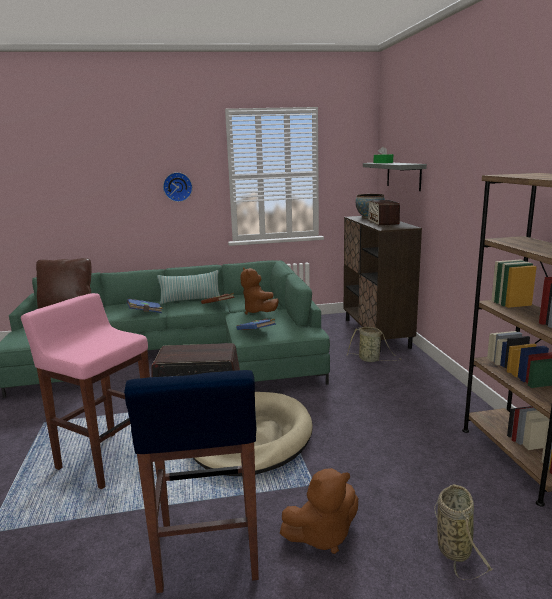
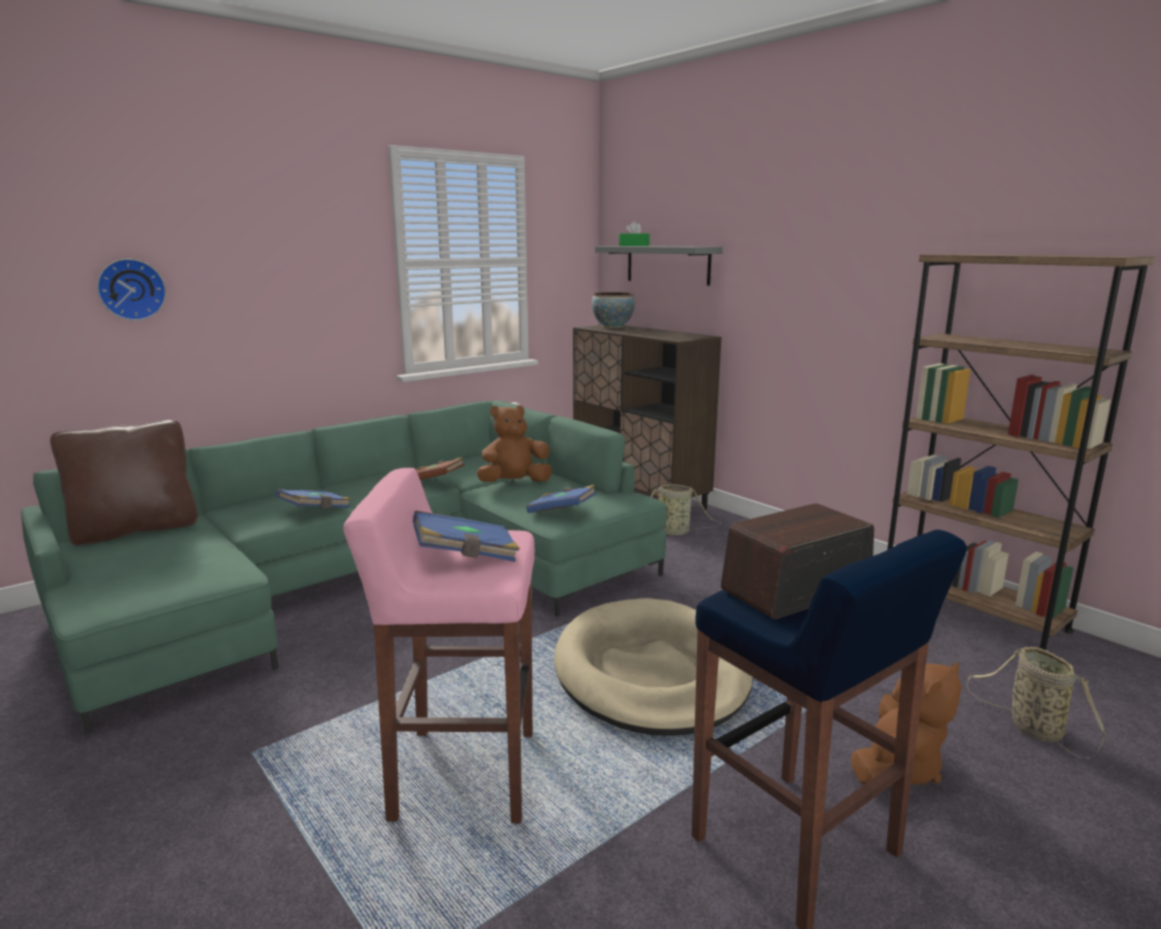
camera: 30 degrees left, 0 degrees up
(93, 342) = (466, 556): none -> blue book
(177, 187) = (312, 280): wall clock -> wall clock (131, 289)
(190, 300) = (369, 480): pillow -> none
(258, 312) = (514, 483): brown plush toy -> brown plush toy turned 120 degrees clockwise
(383, 222) = (651, 332): radio -> none

